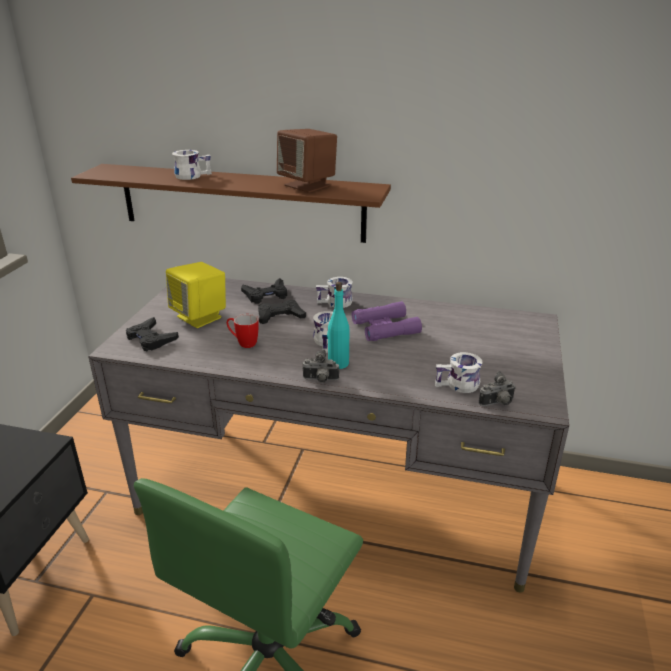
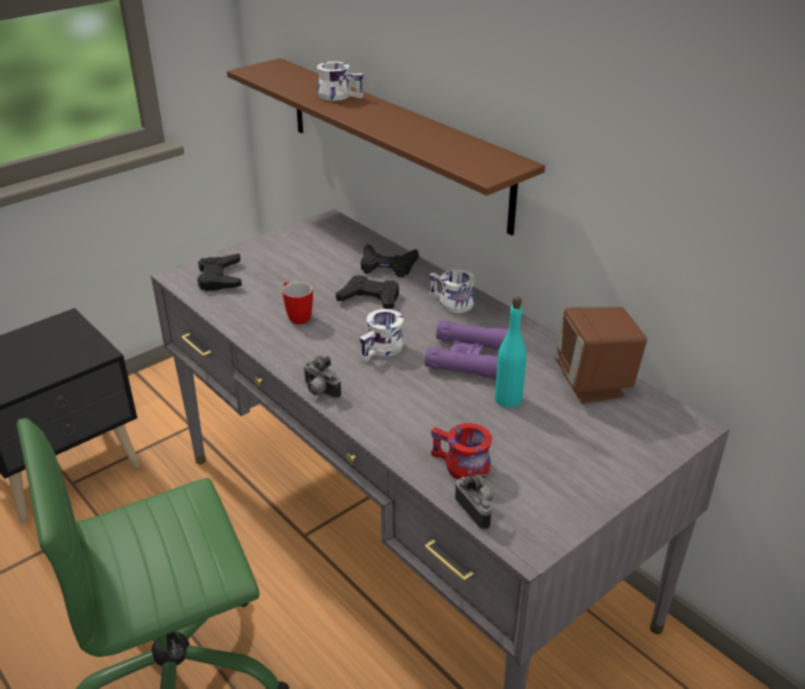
camera: 35 degrees right, 5 degrees up
(200, 317) = (291, 269): yellow speaker -> none
(308, 185) = (440, 141): brown speaker -> brown speaker (594, 385)
(338, 363) = (361, 380): turquoise bottle -> turquoise bottle (508, 399)
(458, 386) = (459, 467): white mug -> red mug
(497, 404) = (477, 511): camera -> camera turned 135 degrees counterclockwise

